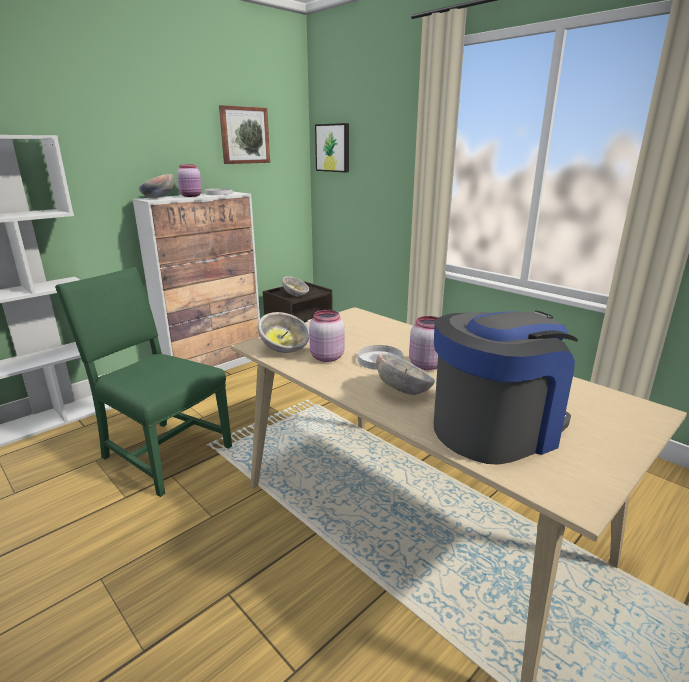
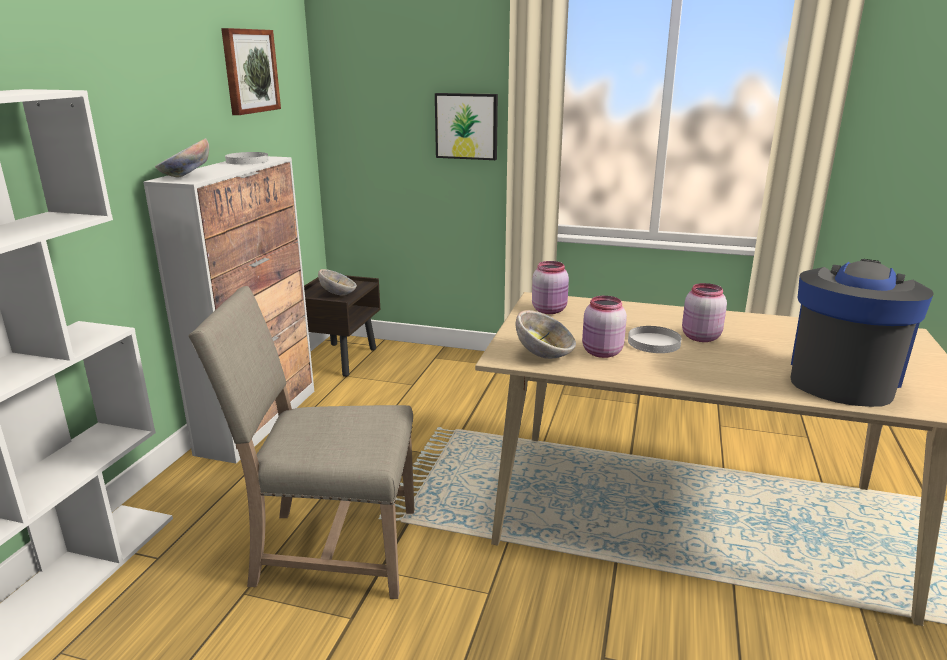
camera: 30 degrees left, 0 degrees up
(162, 452) = (330, 549): green chair -> beige chair
(191, 196) = (223, 168): pink jar -> pink jar (550, 310)
(333, 148) = (358, 84): picture -> picture (467, 126)
(403, 391) = (726, 366): bowl -> none

